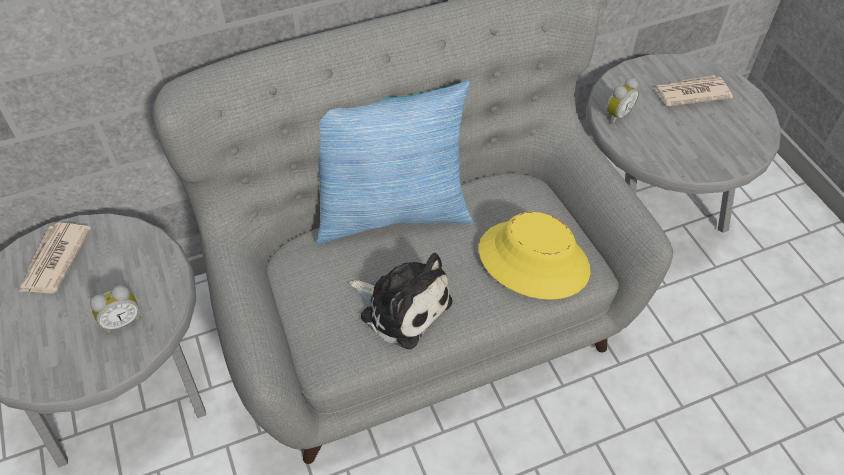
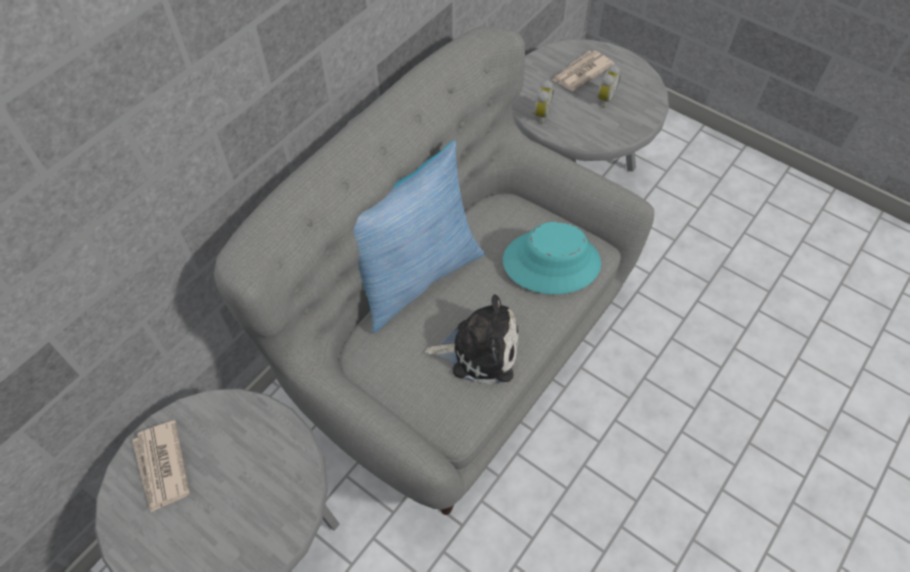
camera: 30 degrees left, 5 degrees up
(122, 321) = (268, 485): alarm clock -> alarm clock (604, 99)
(534, 260) = (551, 262): yellow hat -> turquoise hat

